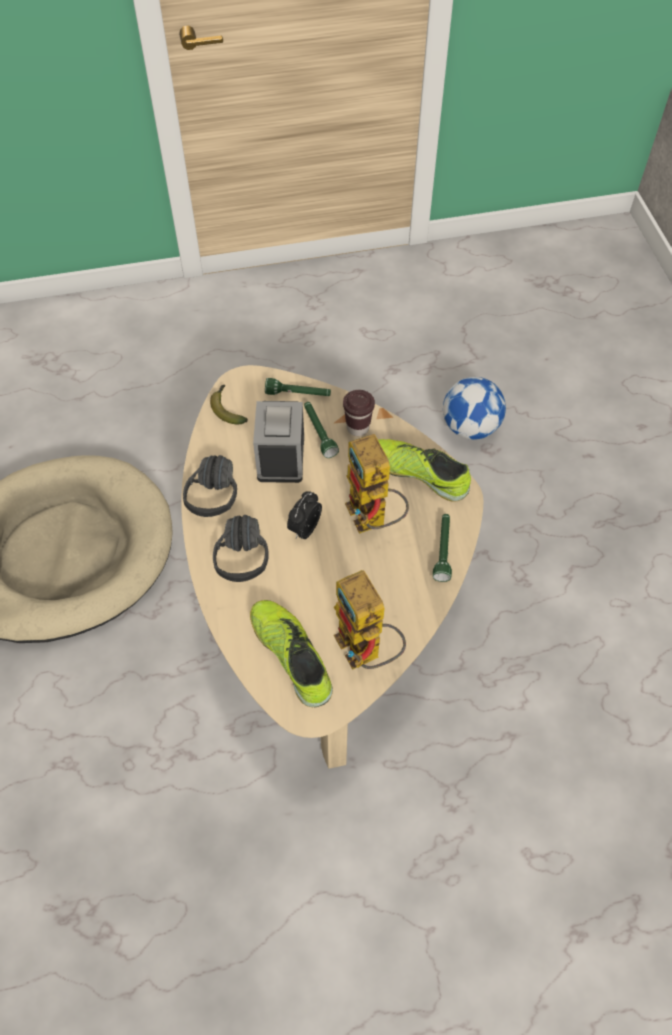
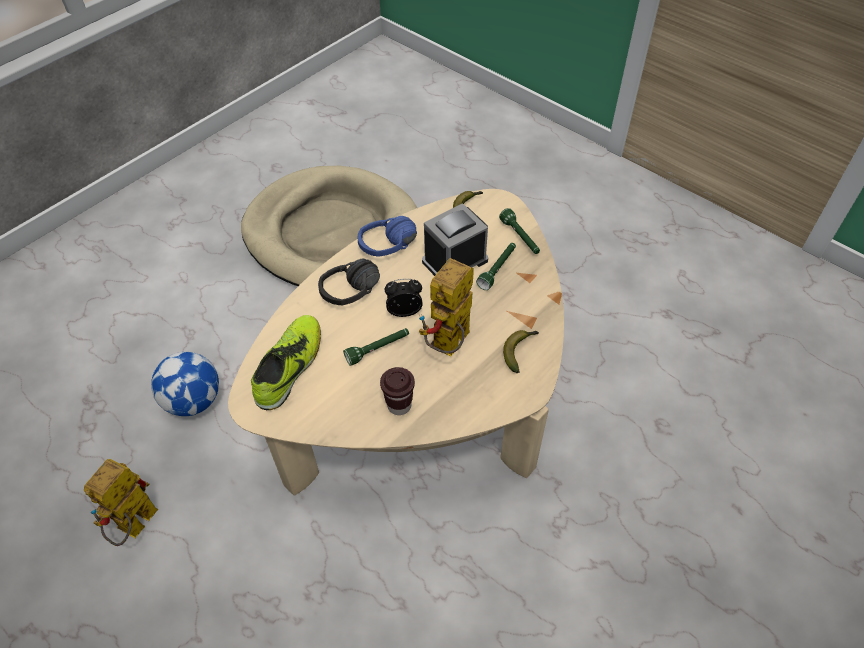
camera: 55 degrees right, 5 degrees down
(224, 496) = (392, 250): black headphones -> blue headphones
(358, 428) = (526, 289): brown cup -> brown cup (399, 405)
(365, 653) = (326, 411): toy robot -> toy robot (135, 528)
(417, 474) = (520, 351): shoe -> banana
(443, 550) = (461, 409): green flashlight -> green flashlight (378, 349)
(470, 427) = (669, 399): football -> football (194, 401)

